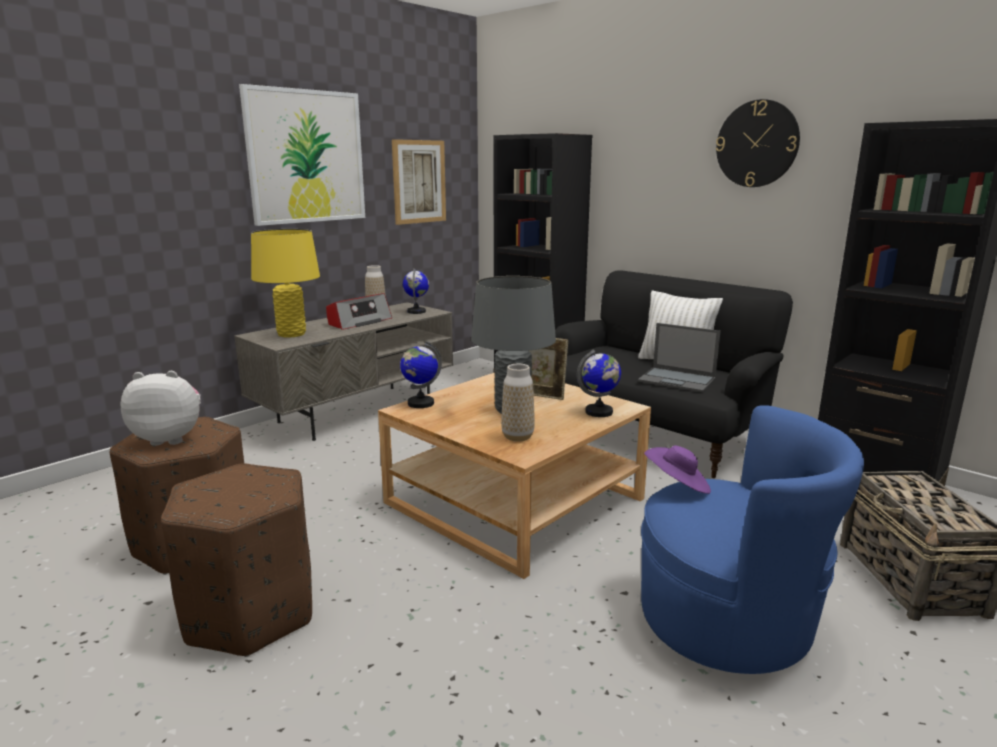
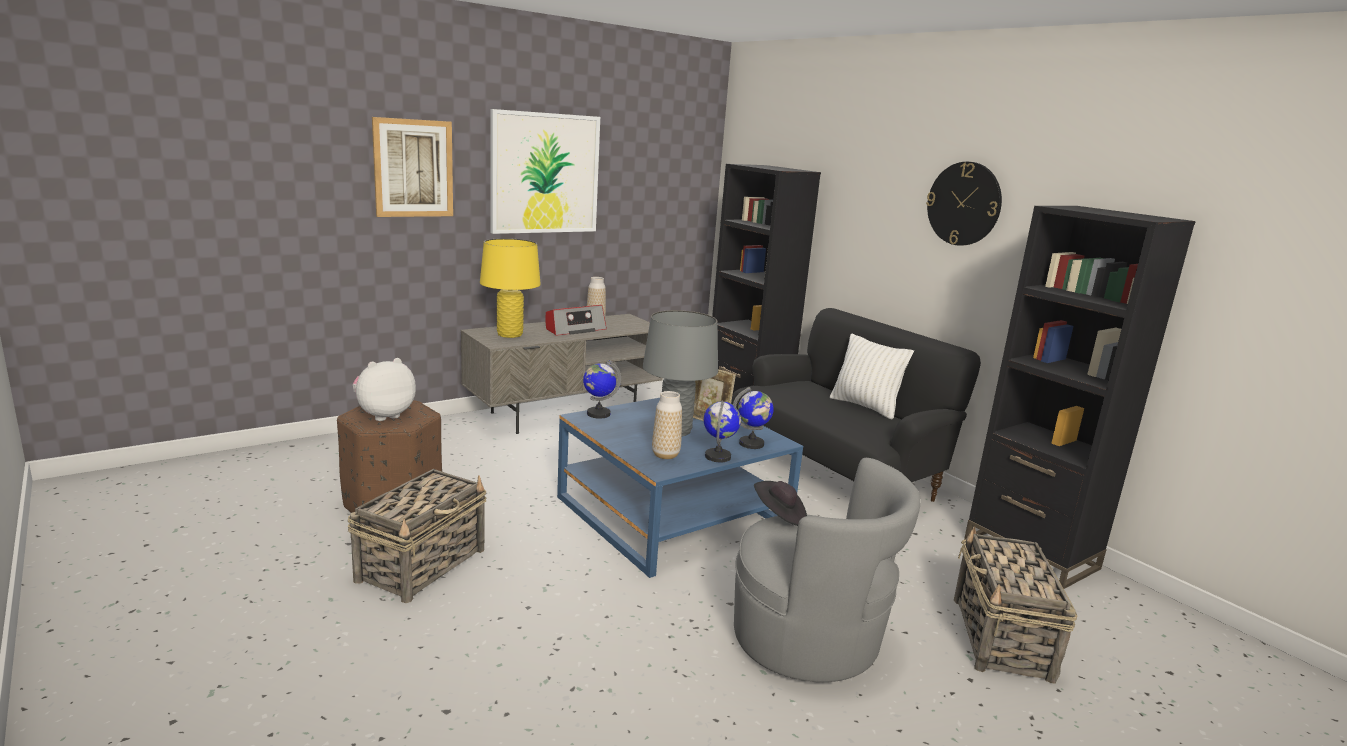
camera: 10 degrees right, 0 degrees up
(170, 438) = (384, 415): plush toy -> plush toy turned 45 degrees counterclockwise
(251, 612) = (423, 564): brown ottoman -> basket
(416, 311) = (633, 325): globe -> globe (718, 457)
(419, 182) = (654, 199): picture -> picture (413, 168)
(514, 500) = (672, 513): beige coffee table -> blue coffee table
(677, 485) = (779, 516): purple hat -> black hat
(678, 380) = (853, 424): laptop -> none
(728, 620) = (809, 640): blue armchair -> grey armchair

